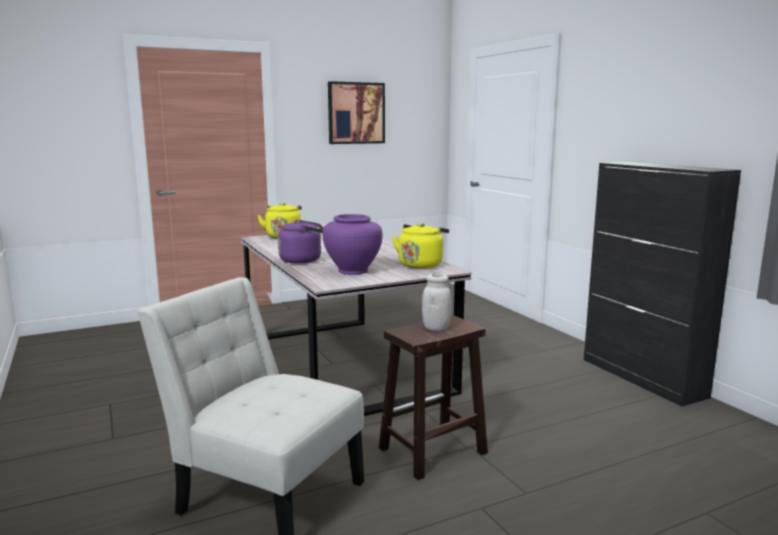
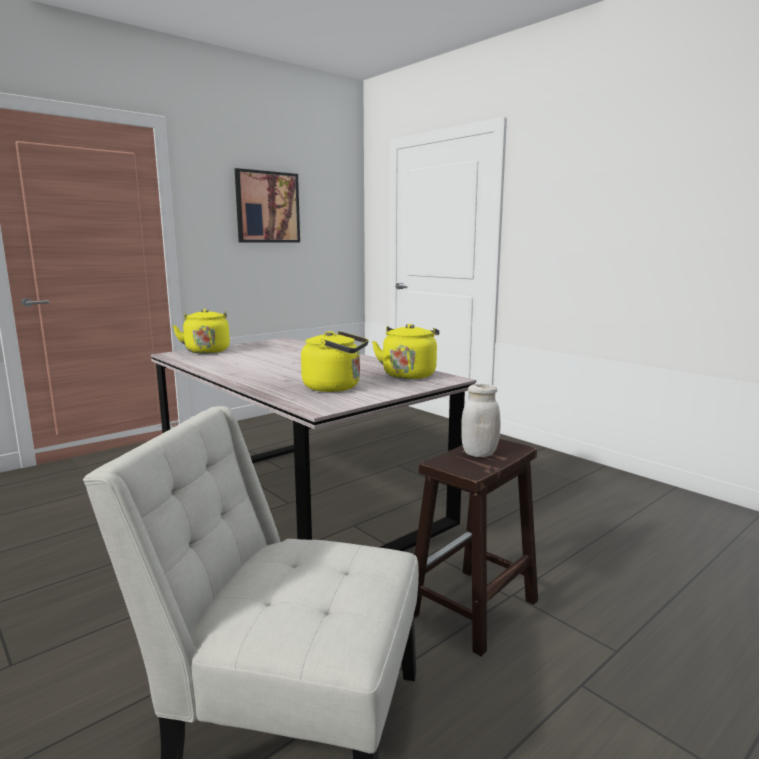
camera: 15 degrees left, 0 degrees up
(303, 260) = (258, 378): purple kettle -> none
(353, 271) = (335, 387): purple vase -> yellow kettle
(642, 378) = (628, 481): black cabinet -> none

